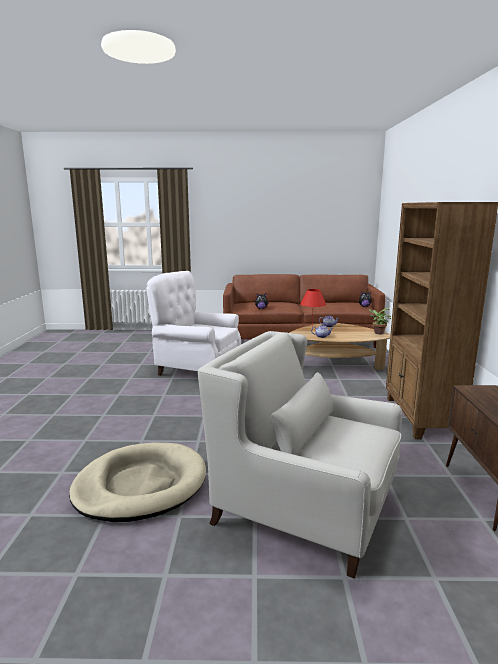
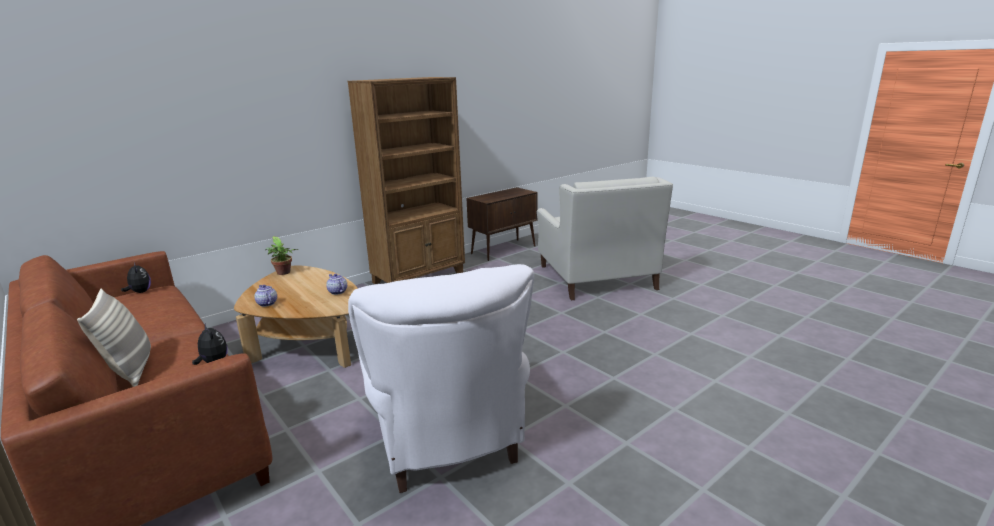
camera: 130 degrees left, 5 degrees up
(140, 486) = (685, 321): beige dog bed -> none
(274, 302) = (131, 370): none -> pillow
(312, 330) = (306, 305): red table lamp -> none

